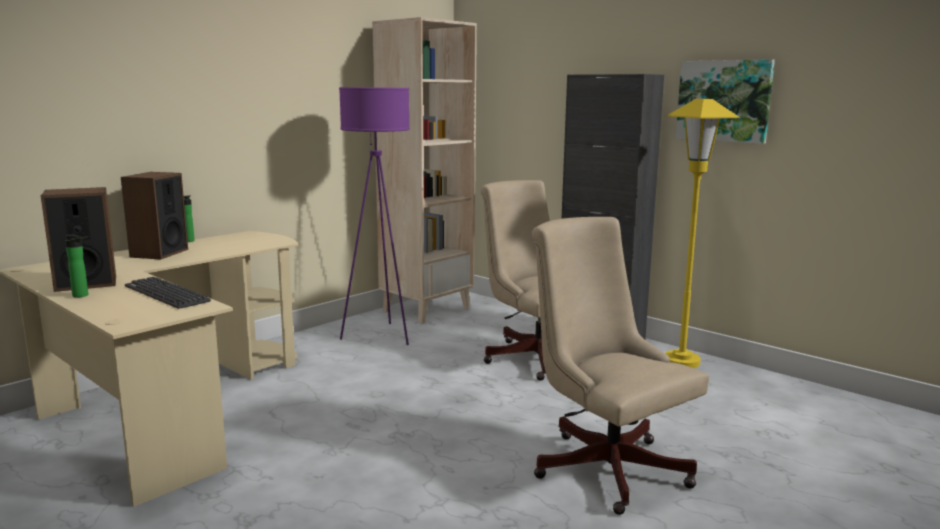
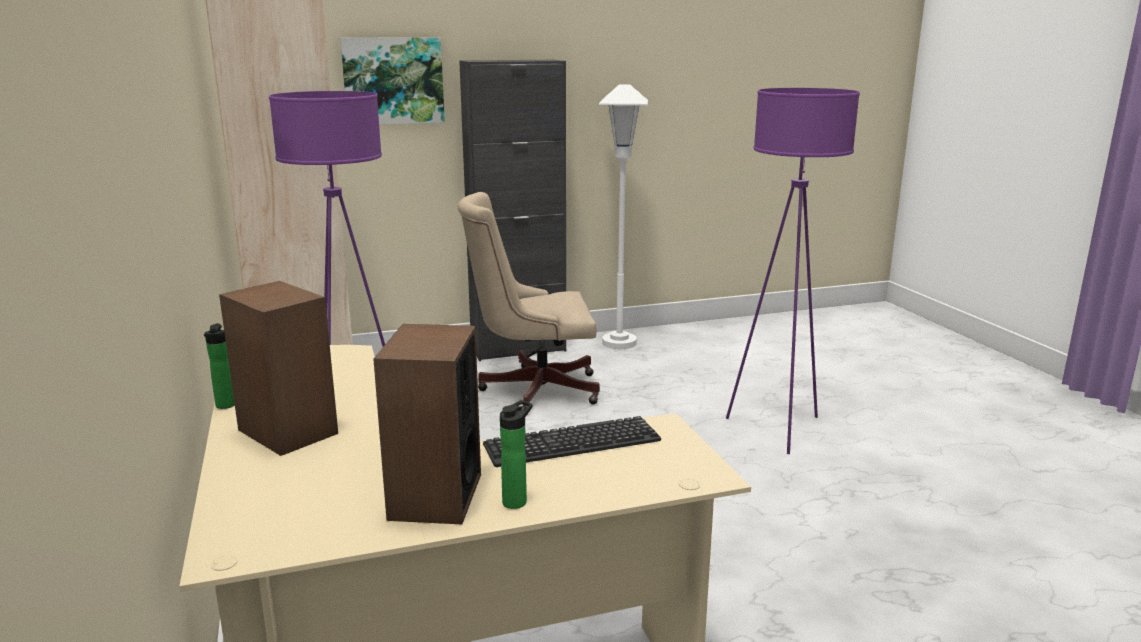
camera: 60 degrees left, 5 degrees up
(604, 464) = (778, 429): beige office chair -> purple floor lamp
(681, 362) = (619, 343): yellow floor lamp -> white floor lamp
(724, 101) = (612, 85): picture -> picture (393, 81)

